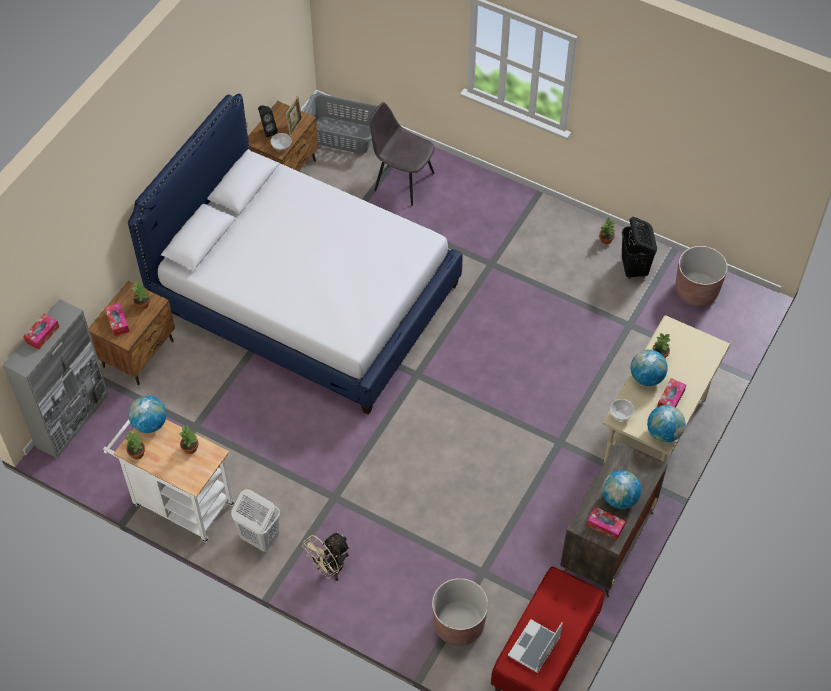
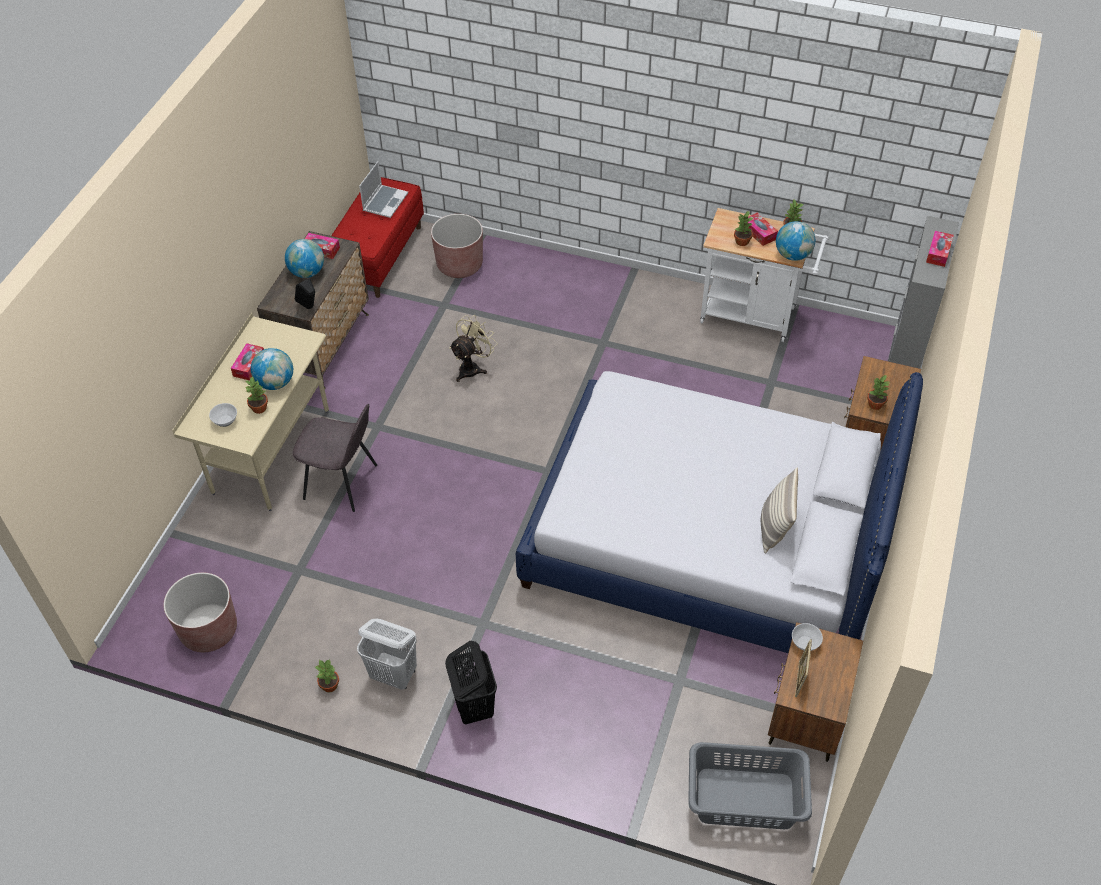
camera: 170 degrees right, 5 degrees down
(117, 322) = (892, 381): tissue box -> tissue box (759, 233)
(259, 537) = (663, 300): white laundry basket -> white laundry basket (394, 675)
(267, 130) = (837, 666): black speaker -> black speaker (309, 308)
(272, 207) = (774, 528): none -> pillow
(329, 568) = (589, 287): beige fan -> beige fan (472, 367)
(402, 181) = (631, 732): grey chair -> grey chair (342, 482)
(621, 415) = (305, 342): bowl -> bowl (225, 420)
(634, 268) = (291, 648): black laundry basket -> black laundry basket (474, 706)
(663, 433) = (259, 332): globe -> none

